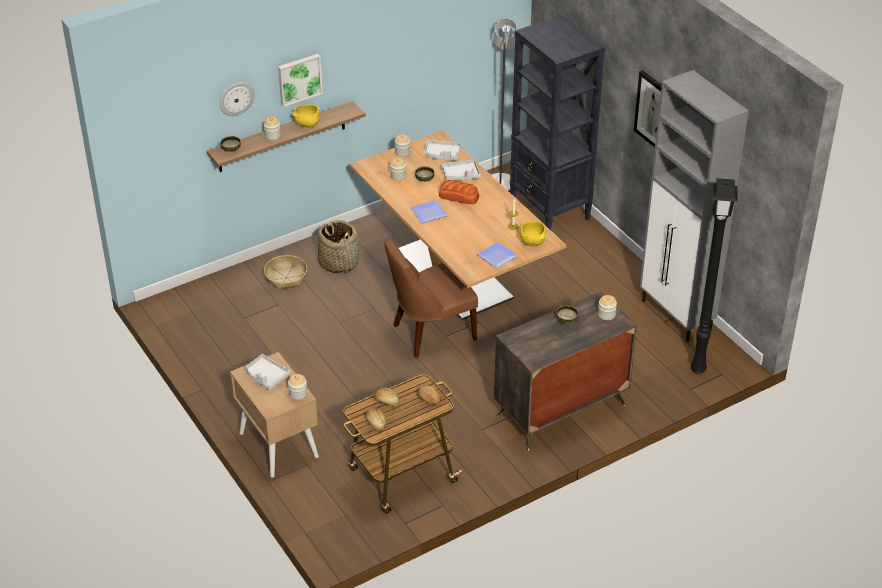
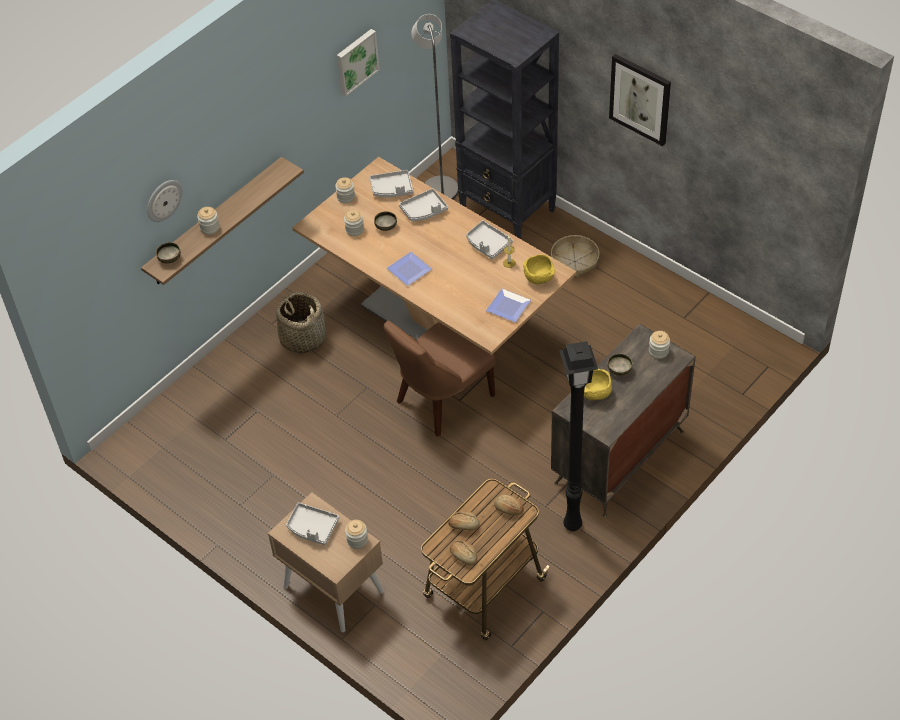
camera: 15 degrees left, 10 degrees up
(286, 277) = (251, 373): basket -> basket (574, 261)
(299, 79) = (225, 154): picture -> picture (356, 61)
(306, 125) = (243, 203): yellow bowl -> yellow bowl (595, 394)
(459, 197) = (434, 239): bread -> none
(502, 209) = (488, 244): none -> grey tray
(676, 316) = (693, 308): grey cabinet -> none
(699, 370) = (742, 368): black floor lamp -> black floor lamp (574, 526)

